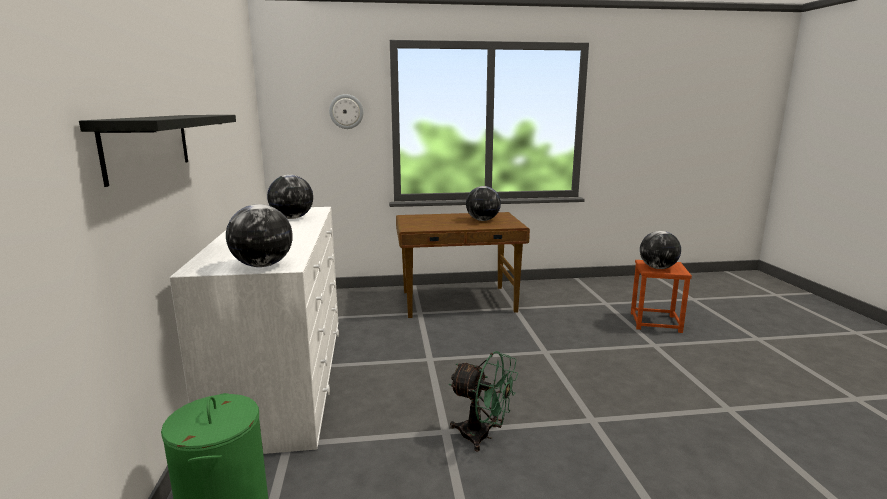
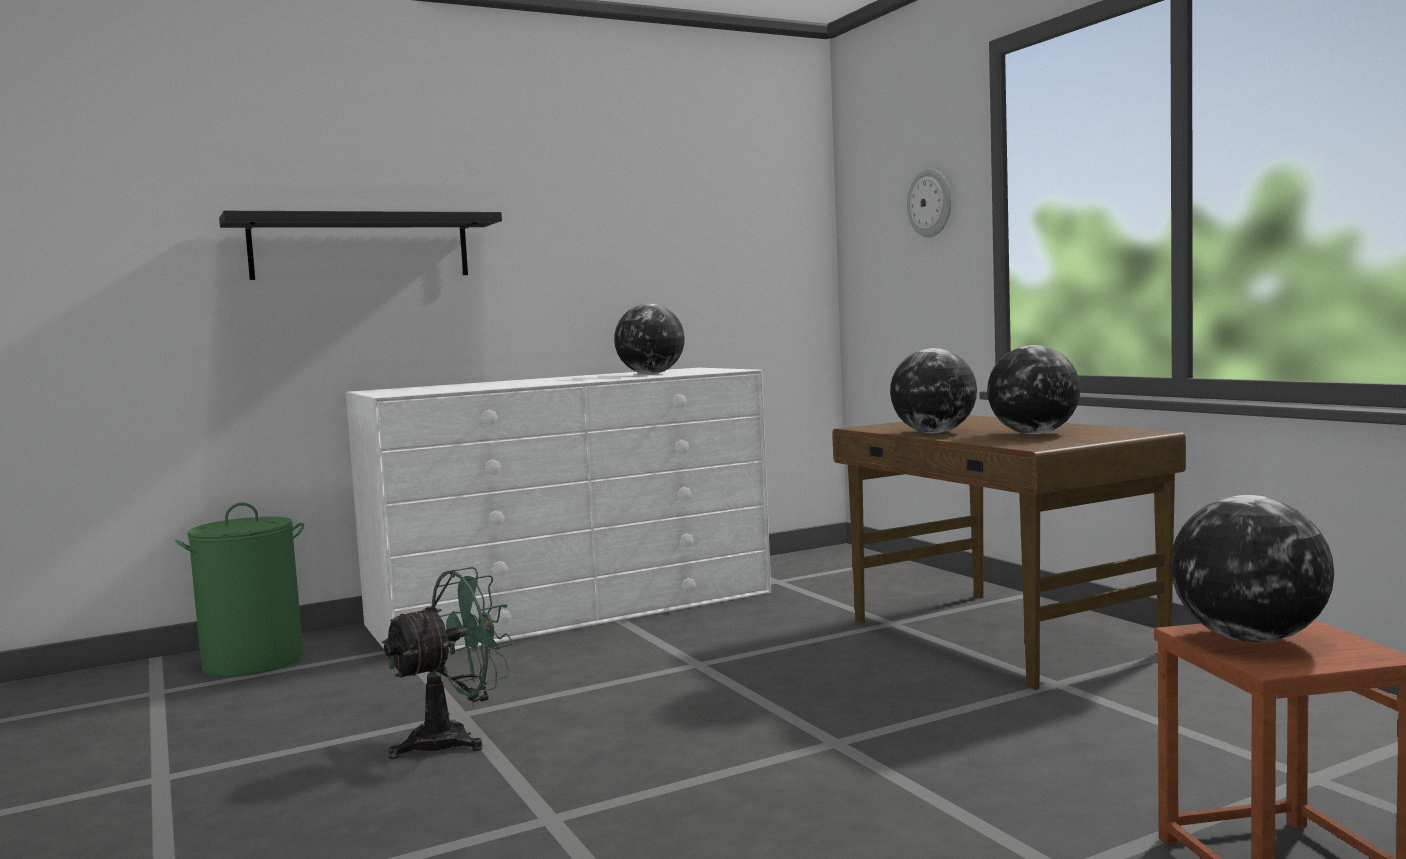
camera: 70 degrees right, 10 degrees down
(263, 265) = (393, 392): globe -> globe (934, 433)
(482, 436) = (454, 739): green fan -> green fan turned 135 degrees counterclockwise

